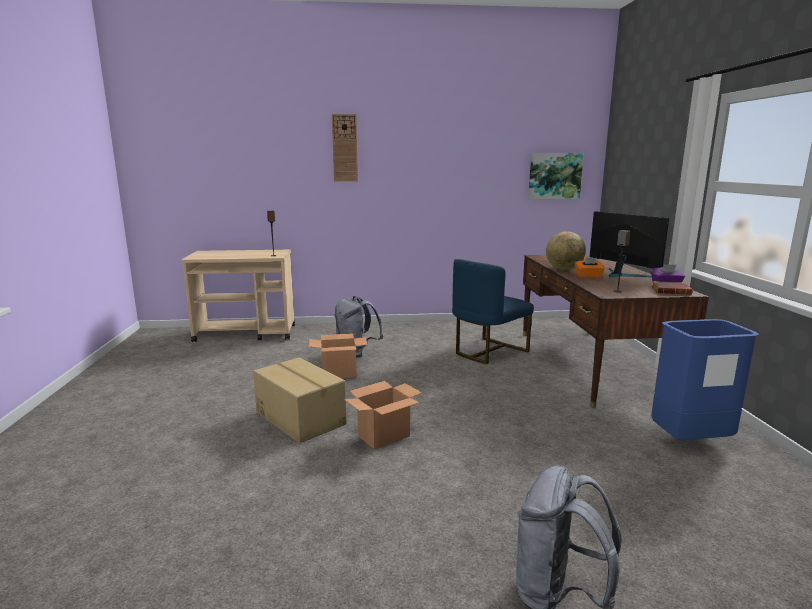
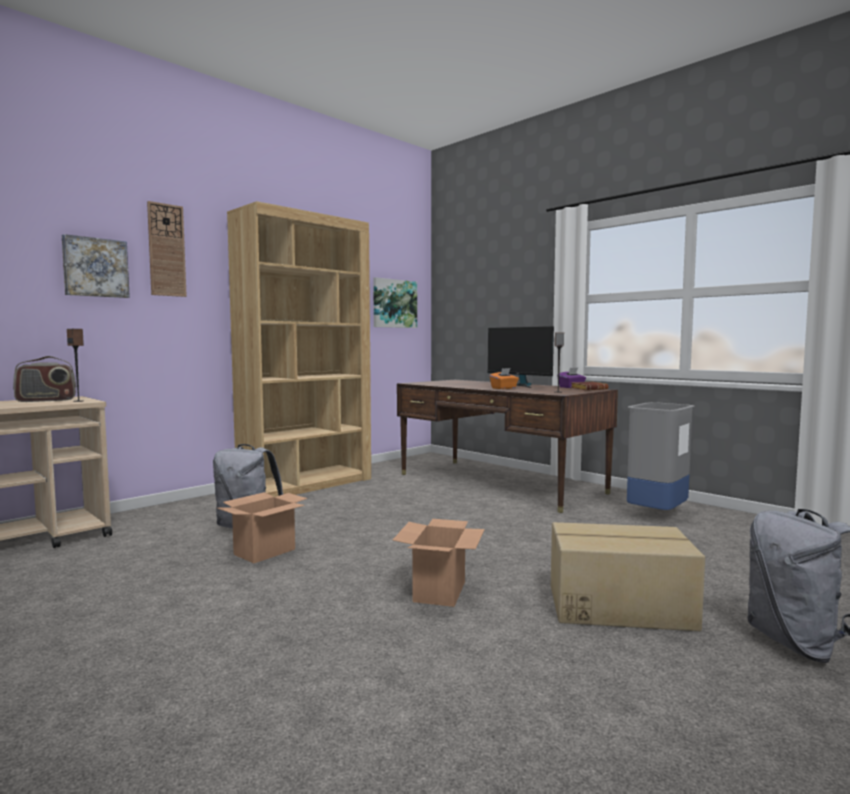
camera: 40 degrees left, 10 degrees down
(263, 252) = (46, 400): none -> radio
(299, 165) = (95, 267): none -> picture
(301, 417) = (303, 609): cardboard box -> cardboard box (618, 606)
(440, 328) = (307, 484): none -> brown bookcase
(488, 351) = (396, 493): blue chair -> none
(564, 269) = (467, 386): globe -> none
(620, 274) = (519, 386): monitor -> monitor turned 150 degrees counterclockwise
(690, 440) = (657, 515): blue trash can -> grey trash can

